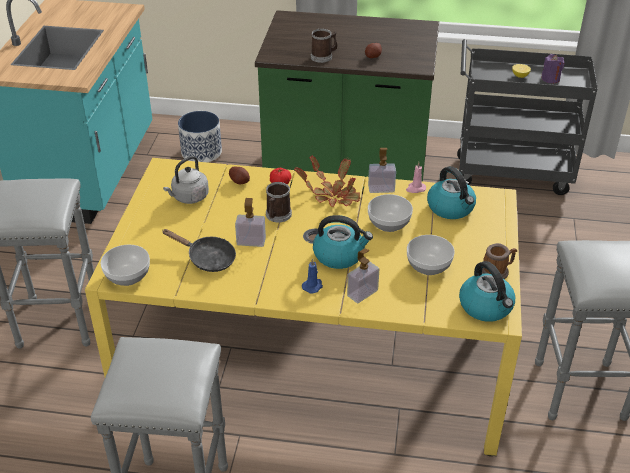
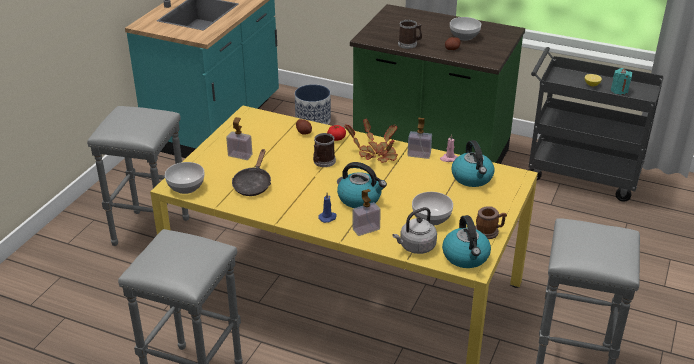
camera: 15 degrees right, 5 degrees down
(189, 197) = (258, 138): grey kettle -> grey kettle (415, 247)
(207, 258) = (253, 184): black frying pan -> black frying pan turned 60 degrees clockwise
(251, 241) = (293, 177): soap dispenser -> soap dispenser (240, 155)
(388, 224) = (412, 182): bowl -> bowl (464, 36)
(550, 79) = (619, 90): purple candle -> turquoise candle

